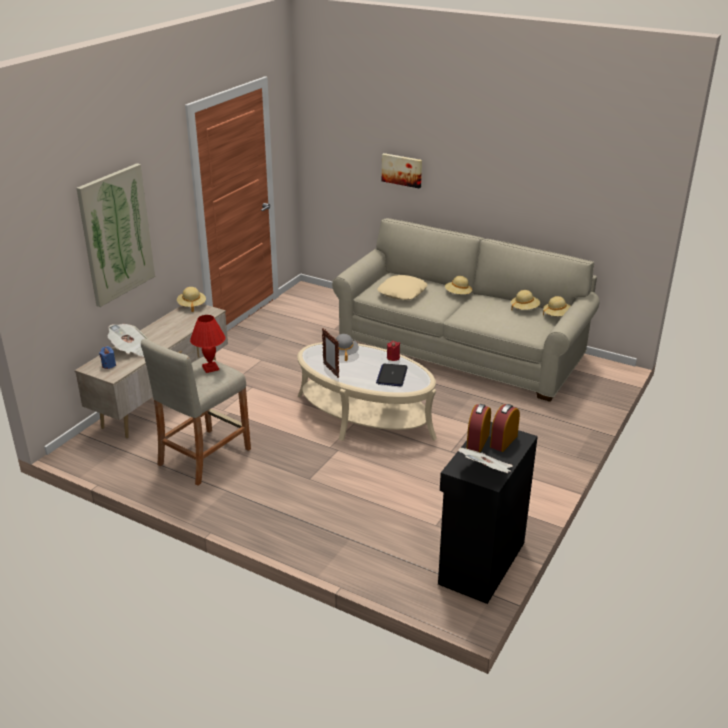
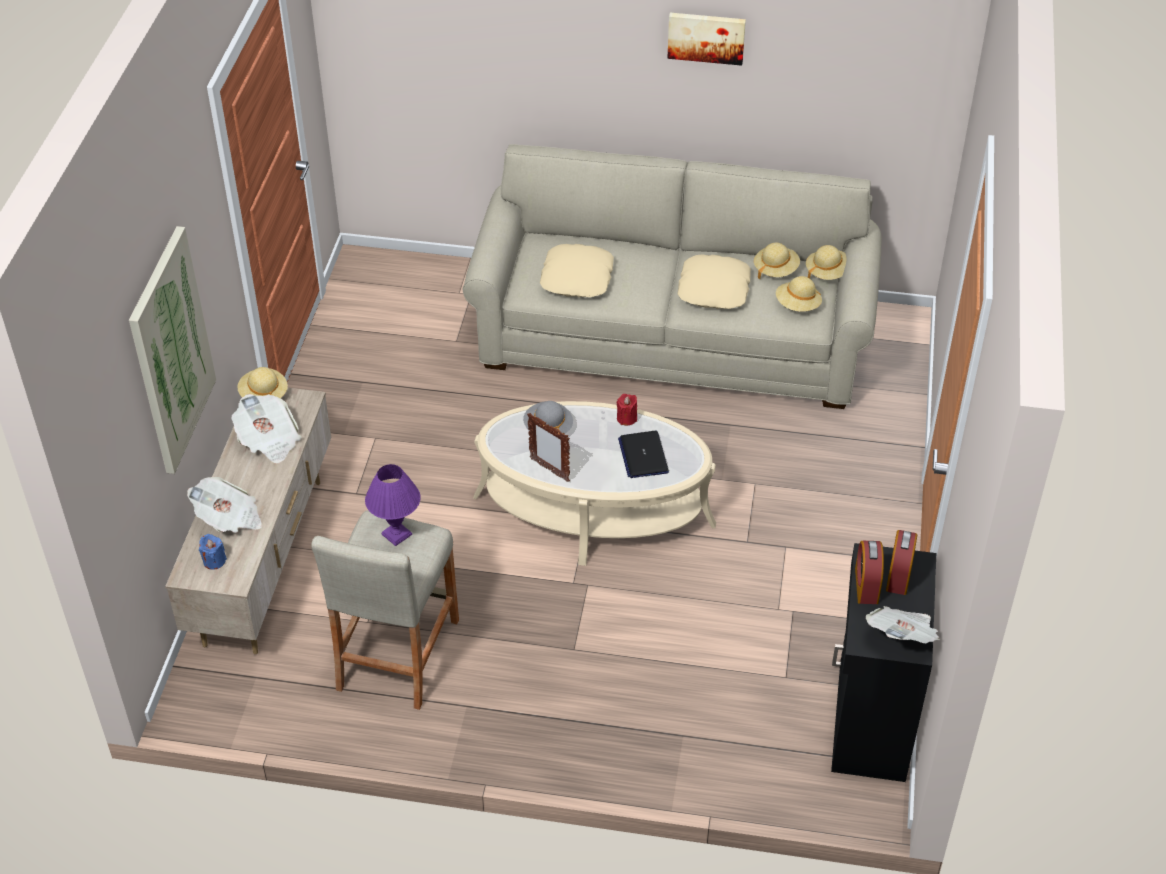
camera: 20 degrees left, 15 degrees up
(179, 323) = (269, 440): none -> newspaper
(210, 368) = (396, 535): red table lamp -> purple table lamp
(402, 170) = (527, 66): picture -> picture (706, 37)
(458, 294) = (660, 258): beige hat -> beige hat (797, 305)
(481, 310) = (714, 289): none -> beige pillow

